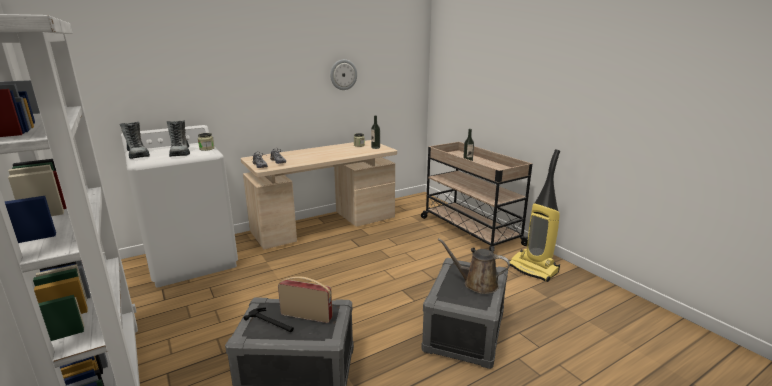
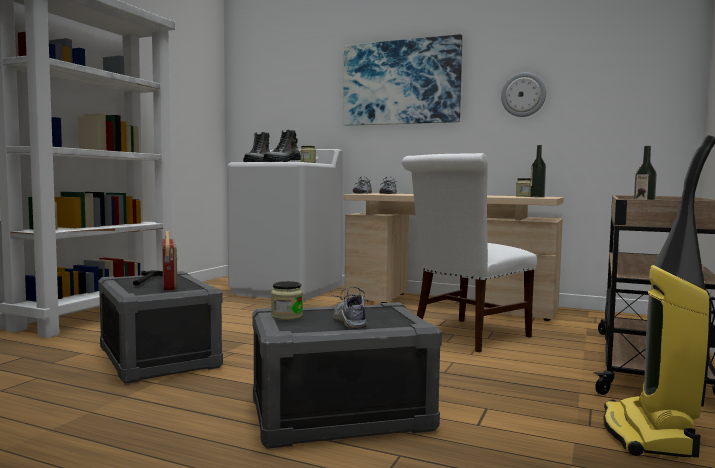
camera: 55 degrees right, 15 degrees down
(252, 63) = (401, 82): none -> picture
(387, 248) = (465, 336): none -> white chair
(453, 298) = (287, 316): none -> jar
(477, 284) = (350, 321): brown watering can -> shoe

